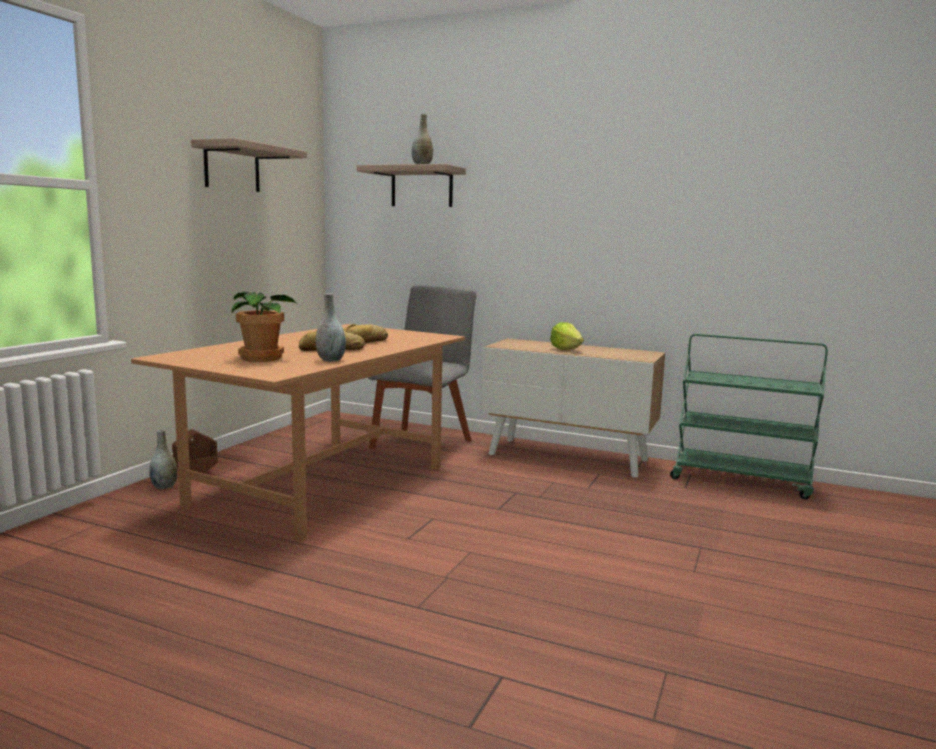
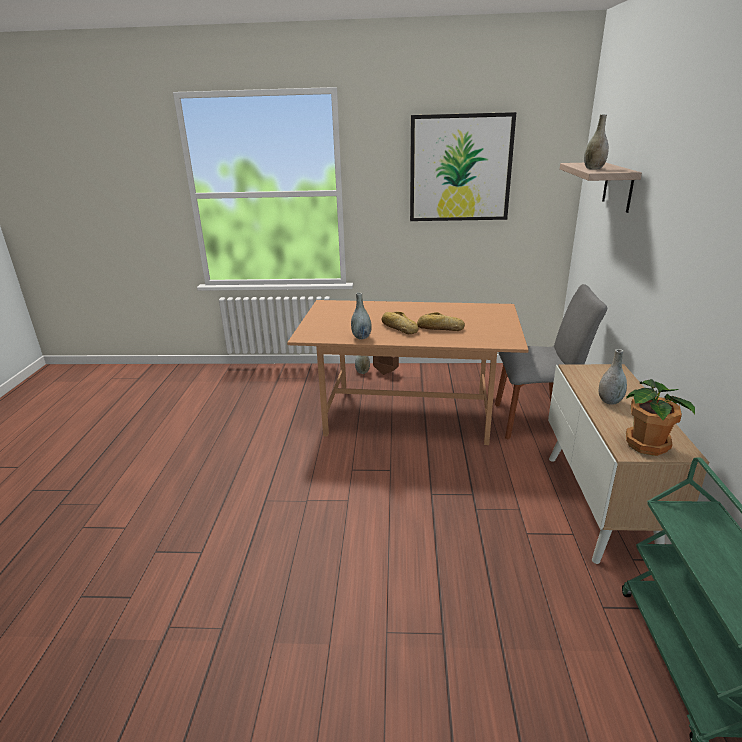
camera: 70 degrees right, 15 degrees up
(232, 168) = (460, 168): shelf -> picture
(262, 358) = (348, 321): potted plant -> potted plant (648, 444)
(565, 349) = (609, 401): lettuce -> grey vase

